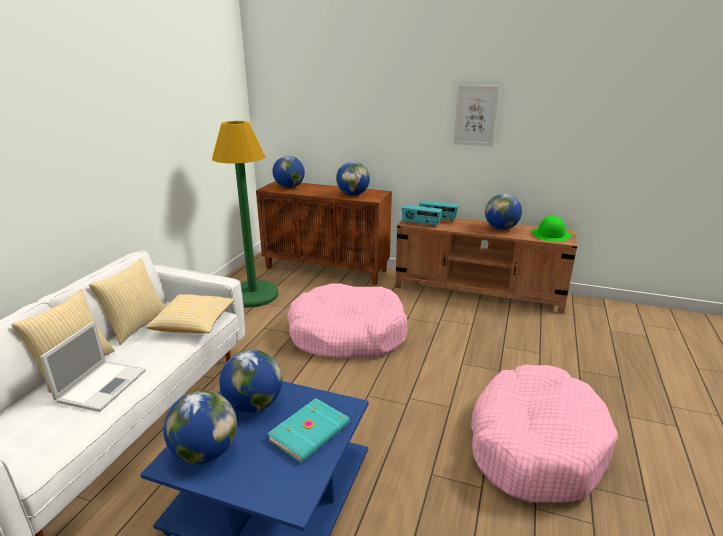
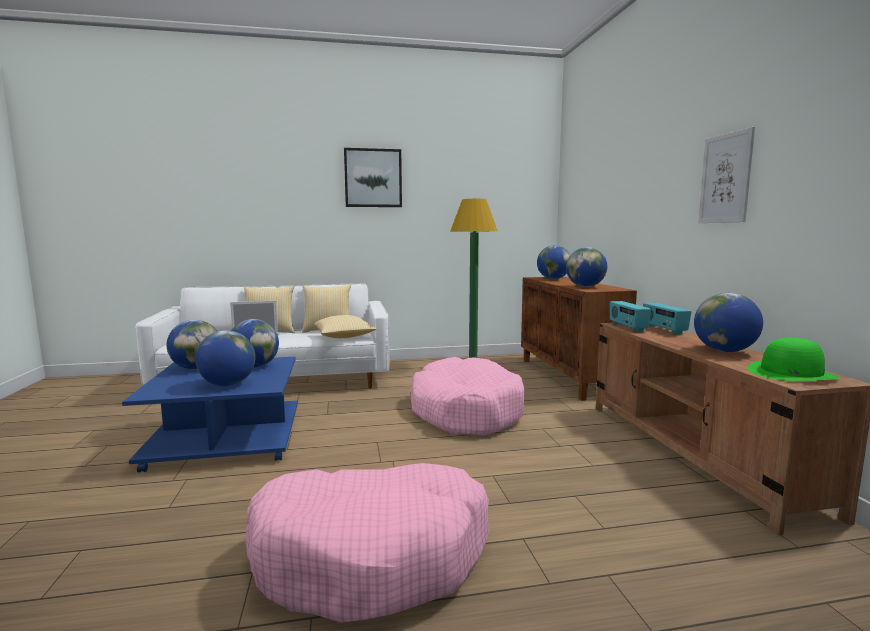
camera: 60 degrees right, 15 degrees down
(97, 102) = (373, 178): none -> picture
(311, 432) = (228, 384): turquoise book -> globe

